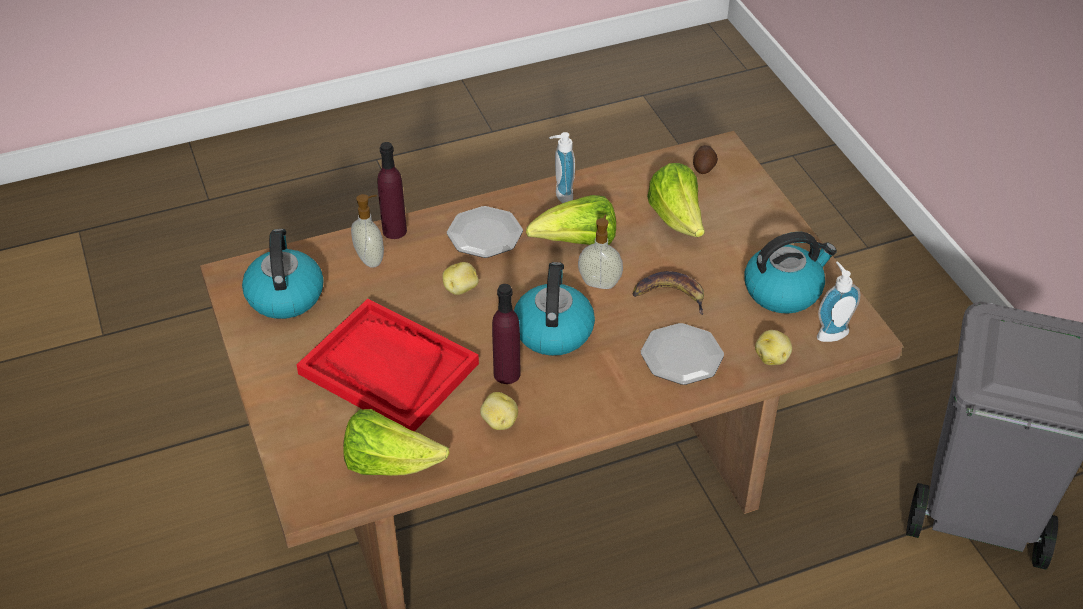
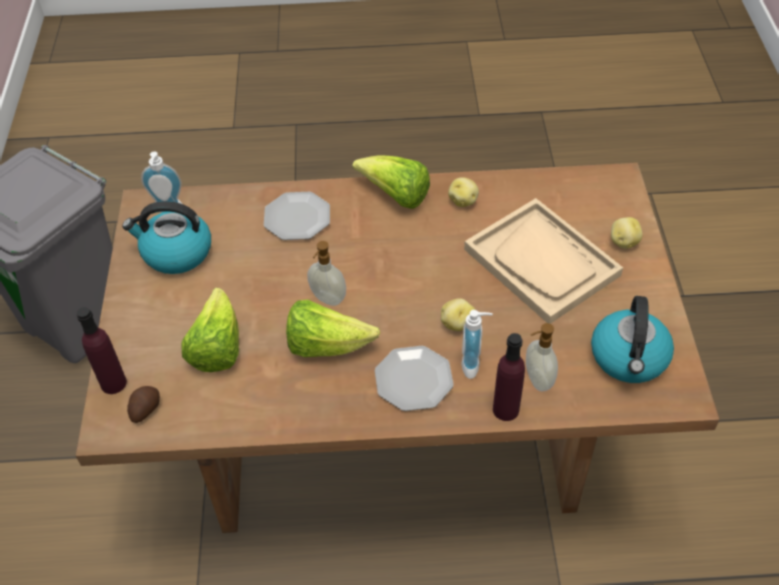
camera: 160 degrees left, 5 degrees up
(388, 369) = (542, 262): red tray -> beige tray
(390, 464) = (554, 190): lettuce -> lettuce (395, 196)
(507, 374) = (443, 236): purple bottle -> purple bottle (113, 383)
(553, 330) = (390, 263): kettle -> none
(560, 196) = (315, 409): soap dispenser -> soap dispenser (474, 365)
(670, 295) = (273, 271): banana -> none
(772, 358) = (228, 201): potato -> potato (623, 242)

